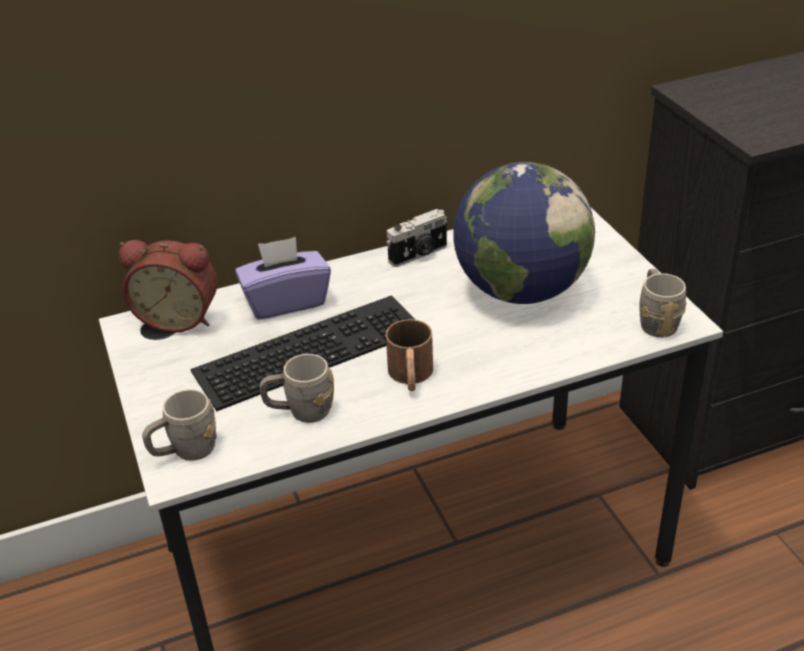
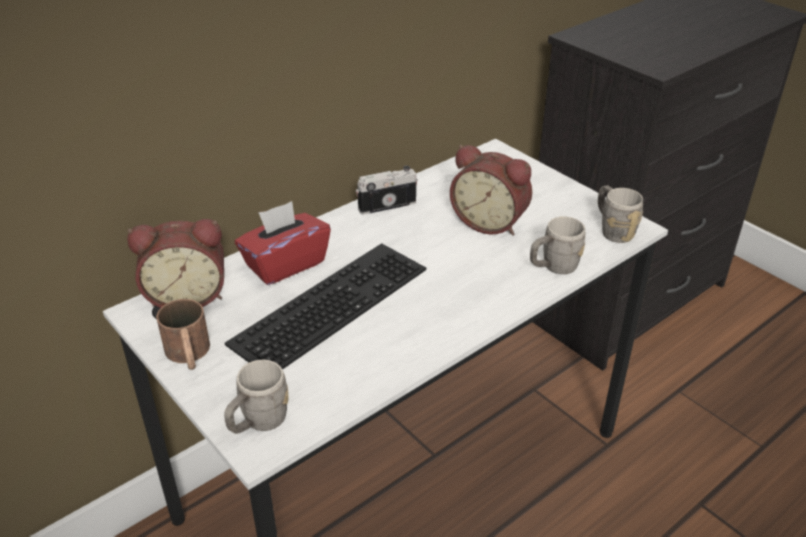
camera: 20 degrees left, 0 degrees up
(286, 301) = (285, 264): purple tissue box -> red tissue box
(300, 411) = (351, 362): grey mug -> grey mug (553, 267)
(411, 377) = (436, 312): brown mug -> brown mug (189, 355)
(419, 255) = (386, 204): camera -> camera turned 150 degrees counterclockwise
(521, 290) = (490, 222): globe -> alarm clock

